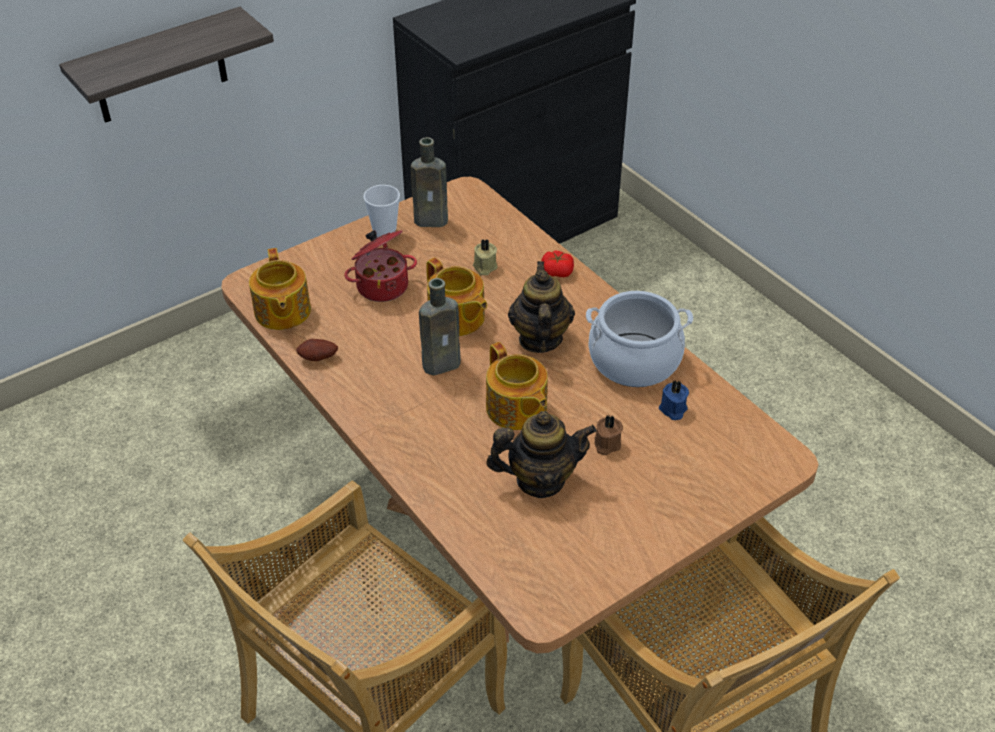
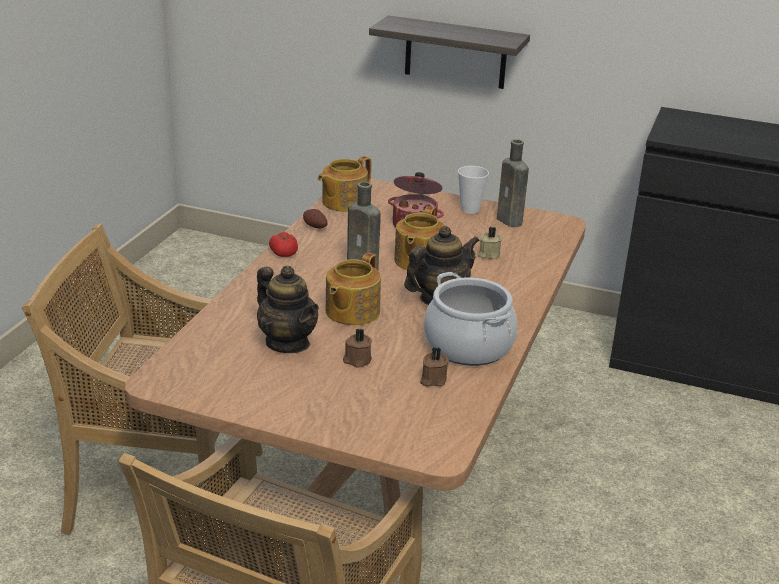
camera: 55 degrees right, 15 degrees down
(557, 271) = (526, 284): tomato -> tomato (284, 252)
(672, 410) = (432, 380): blue candle -> brown candle

